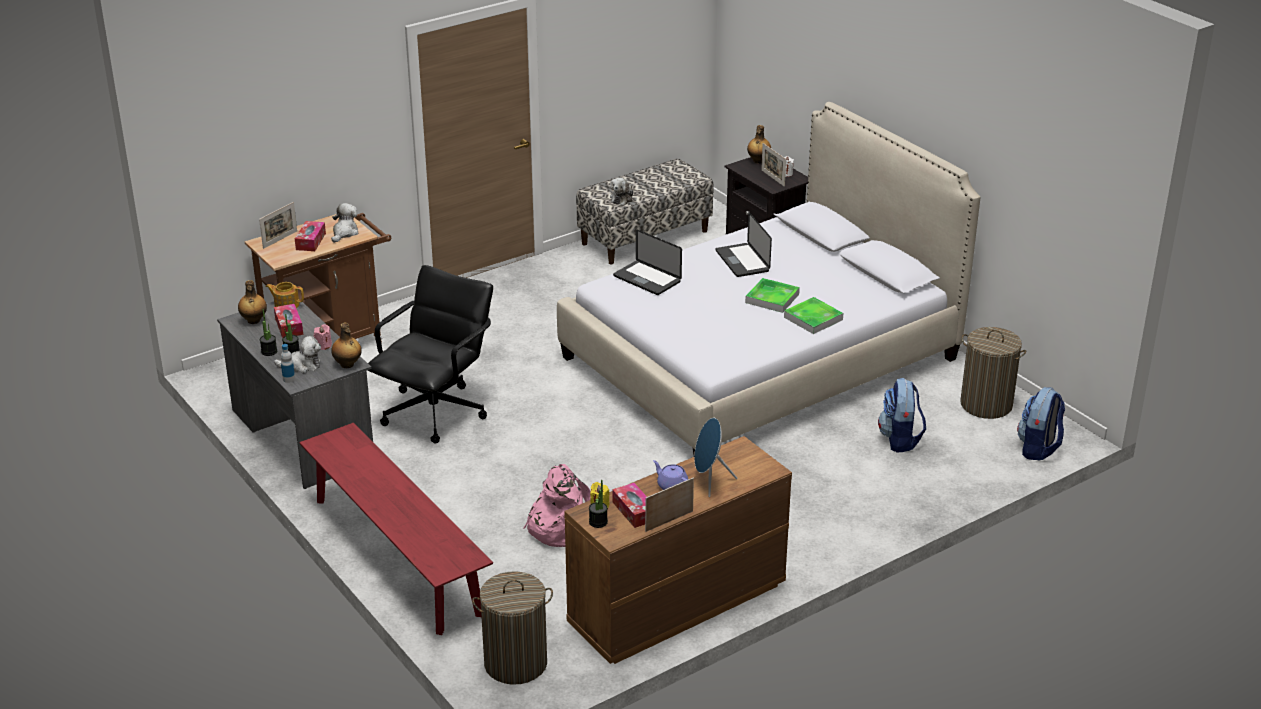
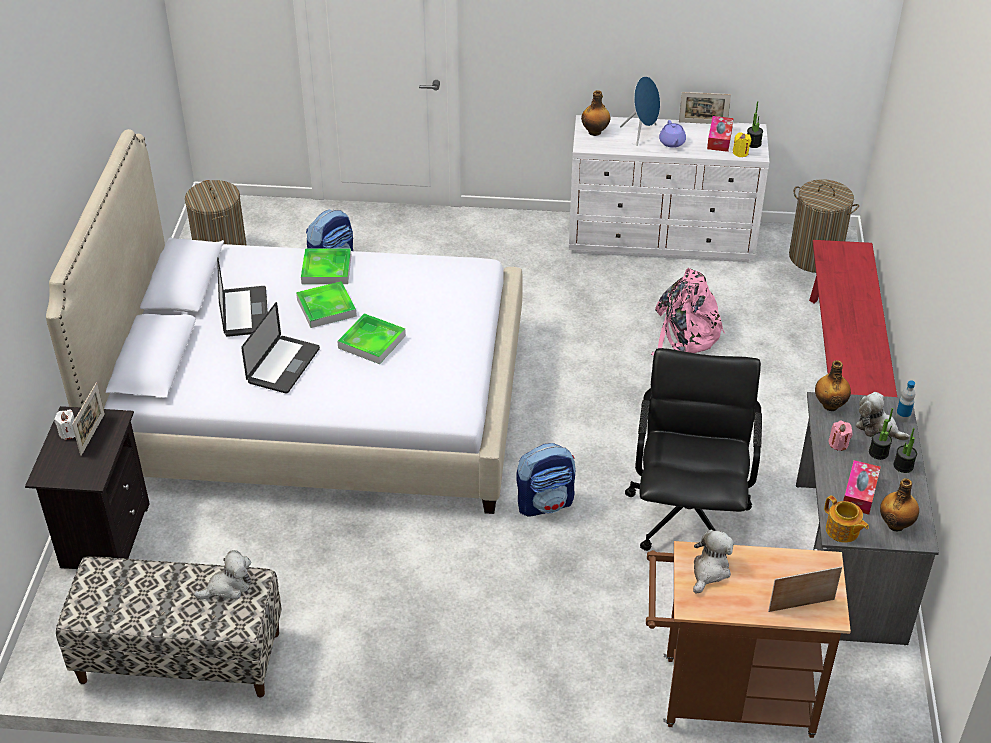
camera: 140 degrees left, 10 degrees up
(311, 241) = (764, 578): tissue box -> none
(344, 233) = (709, 571): plush toy -> plush toy turned 150 degrees clockwise
(436, 413) = (688, 514): black office chair -> black office chair turned 120 degrees clockwise
(647, 279) = (405, 391): laptop -> laptop (245, 312)
(676, 605) = (662, 239): brown dresser -> white dresser
(710, 293) = (372, 342): none -> tray
(758, 161) = (58, 473): bottle -> bottle (595, 132)
(1038, 449) = (252, 208): backpack -> backpack (545, 503)

